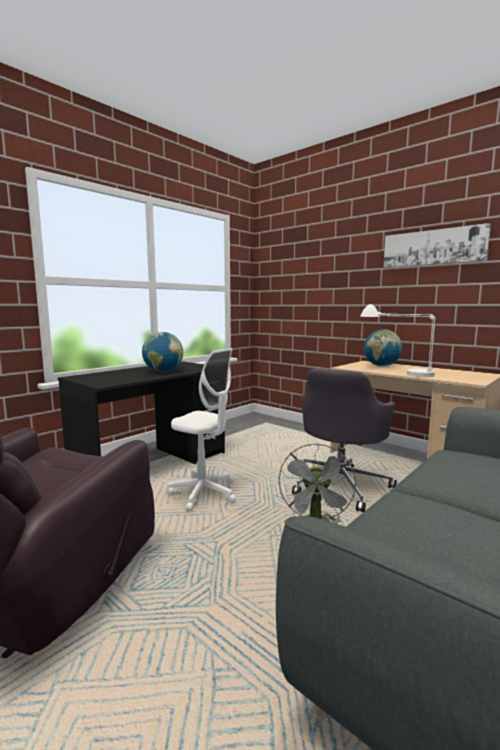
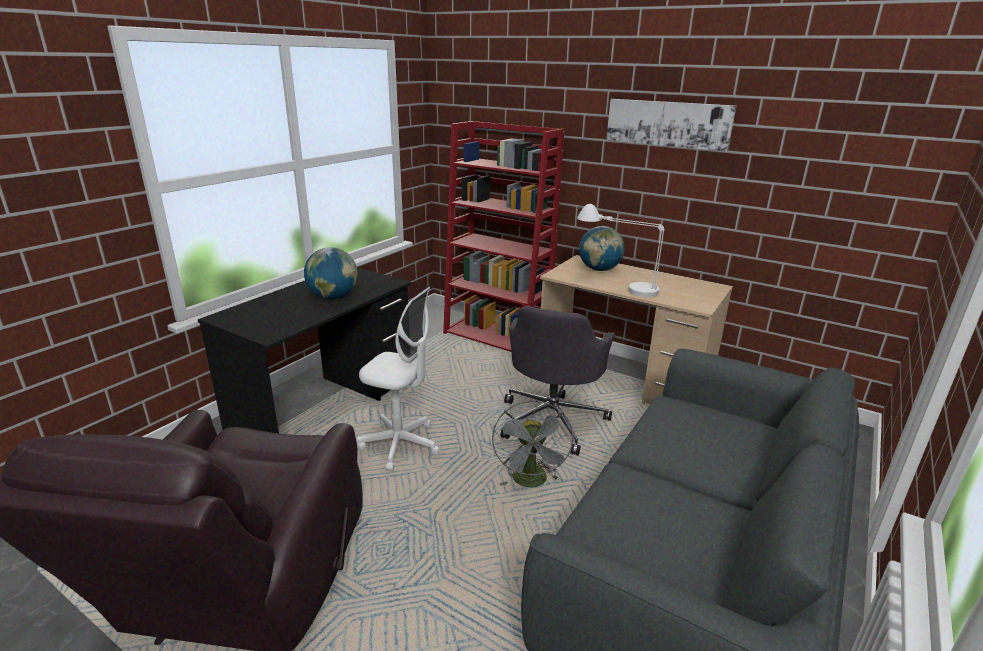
camera: 10 degrees left, 15 degrees up
(300, 430) = (497, 336): none -> red bookcase

